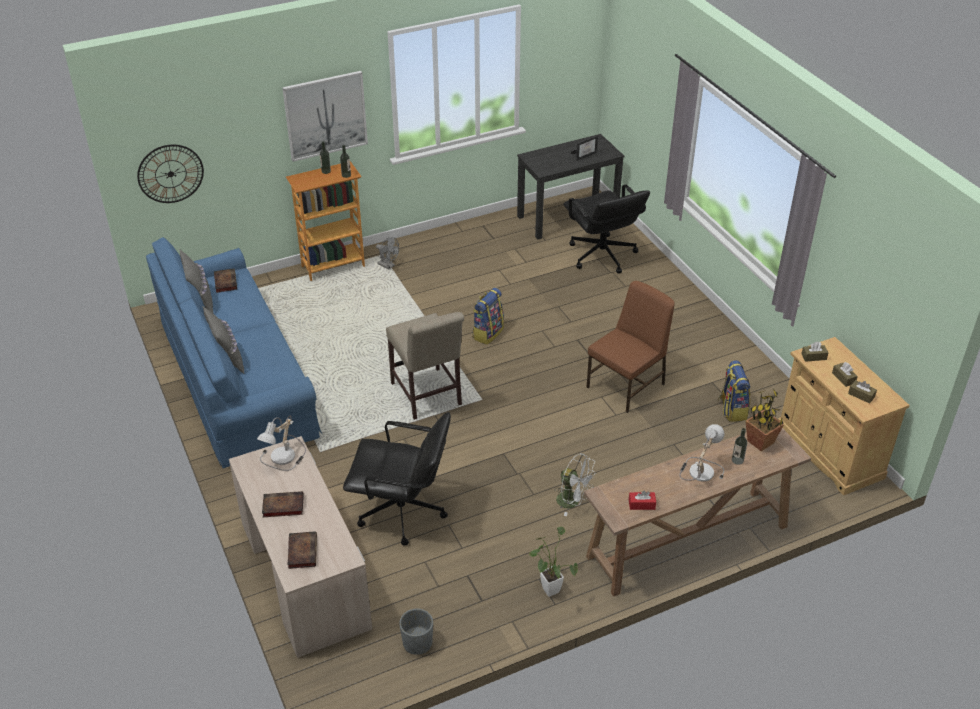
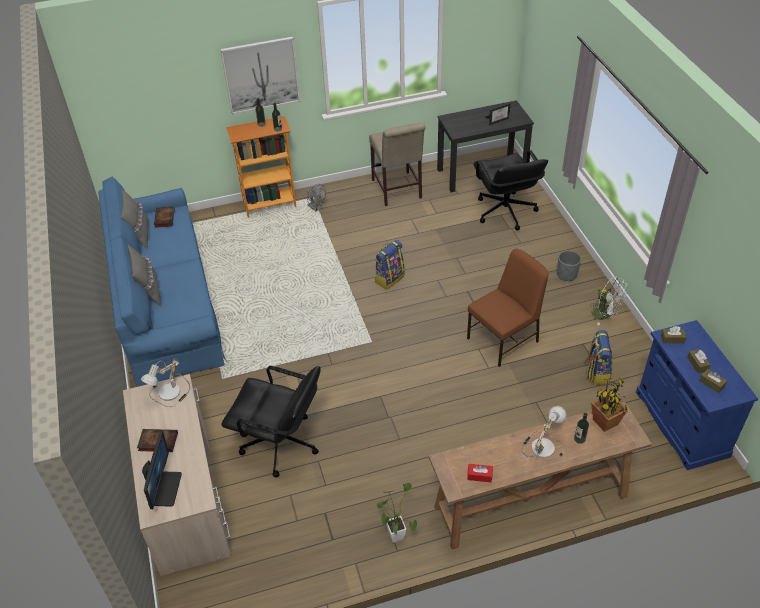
camera: 10 degrees right, 5 degrees up
(170, 174) = (122, 121): wall clock -> none
(302, 551) = (164, 488): book -> monitor
(417, 643) = (267, 574): grey planter -> grey planter (566, 275)
(427, 396) = (325, 335): beige chair -> beige chair (397, 191)
(573, 502) = (433, 450): white fan -> white fan (604, 315)
(829, 451) = (681, 424): beige cabinet -> blue cabinet

